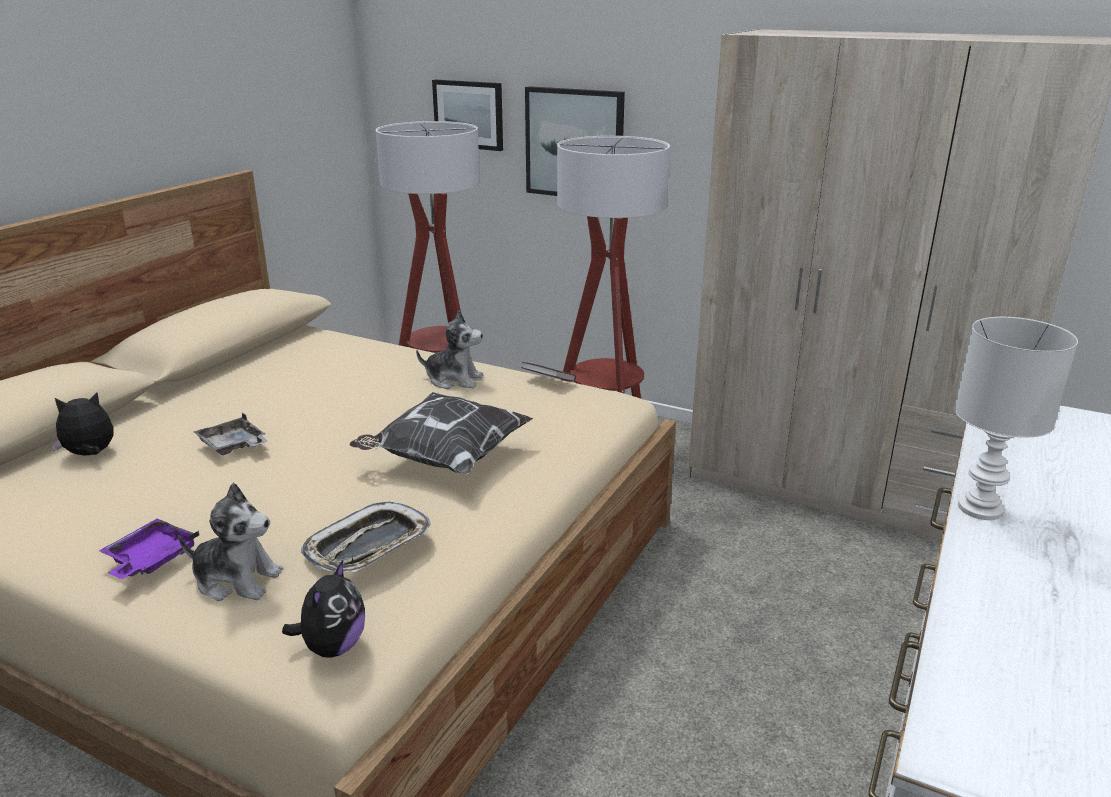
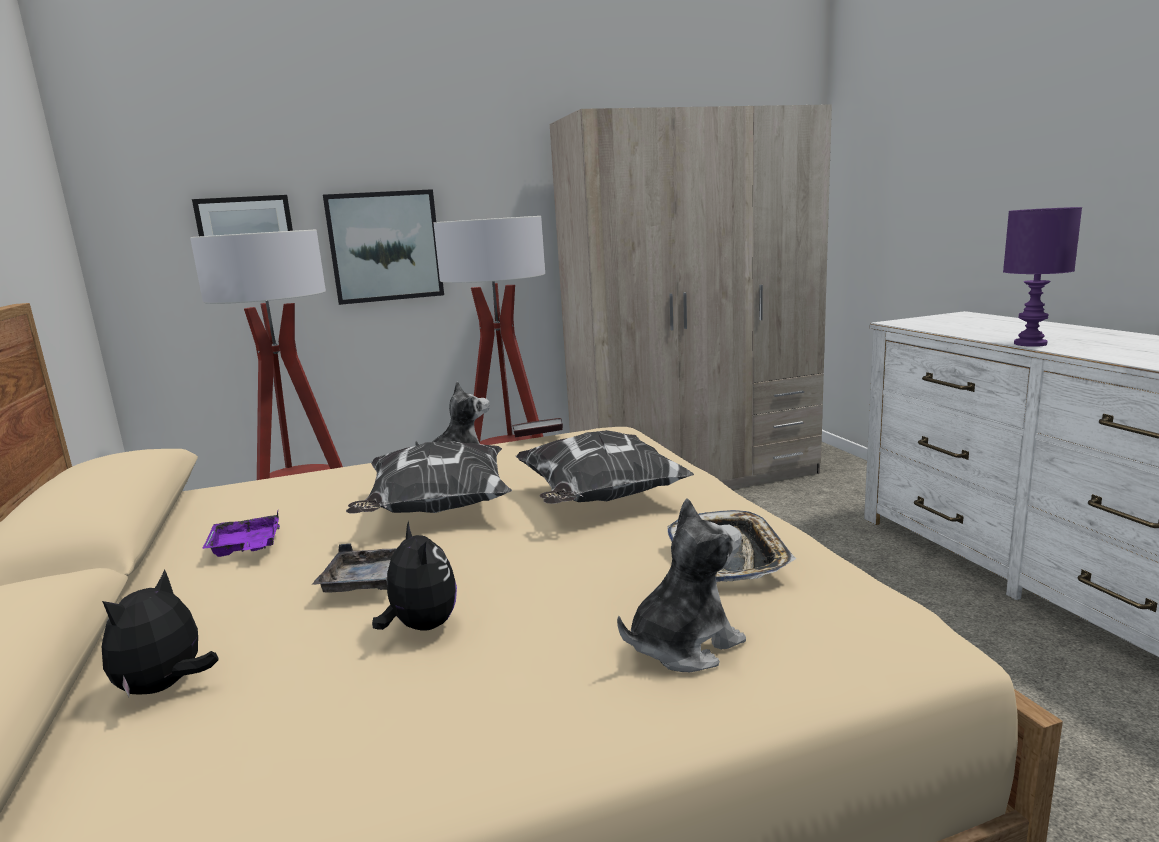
camera: 45 degrees left, 10 degrees down
(150, 559) = (554, 693): purple tray -> purple tray (246, 547)
(333, 647) = (880, 622): plush toy -> plush toy (421, 626)
(360, 413) = (436, 510): none -> pillow
(981, 509) = (1031, 344): white table lamp -> purple table lamp

